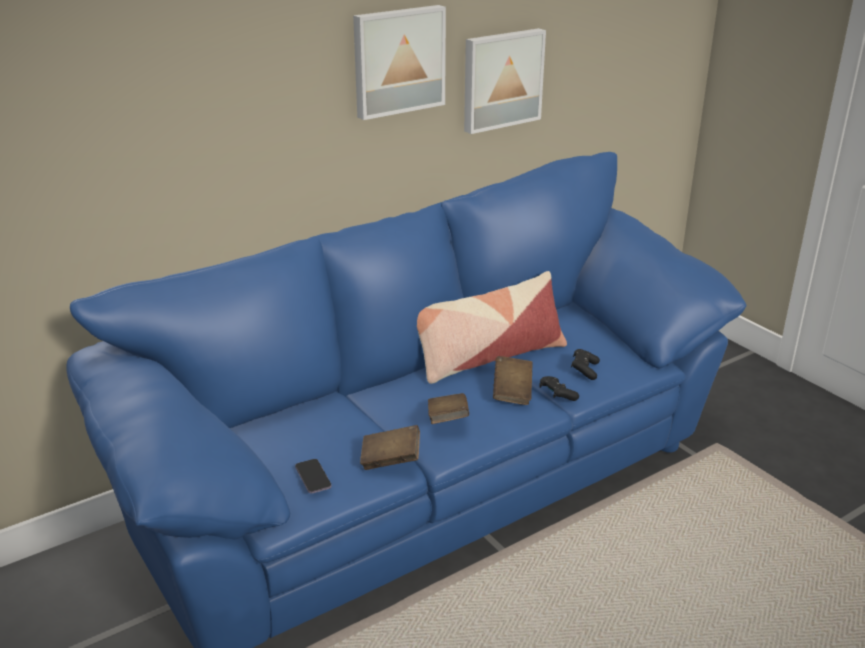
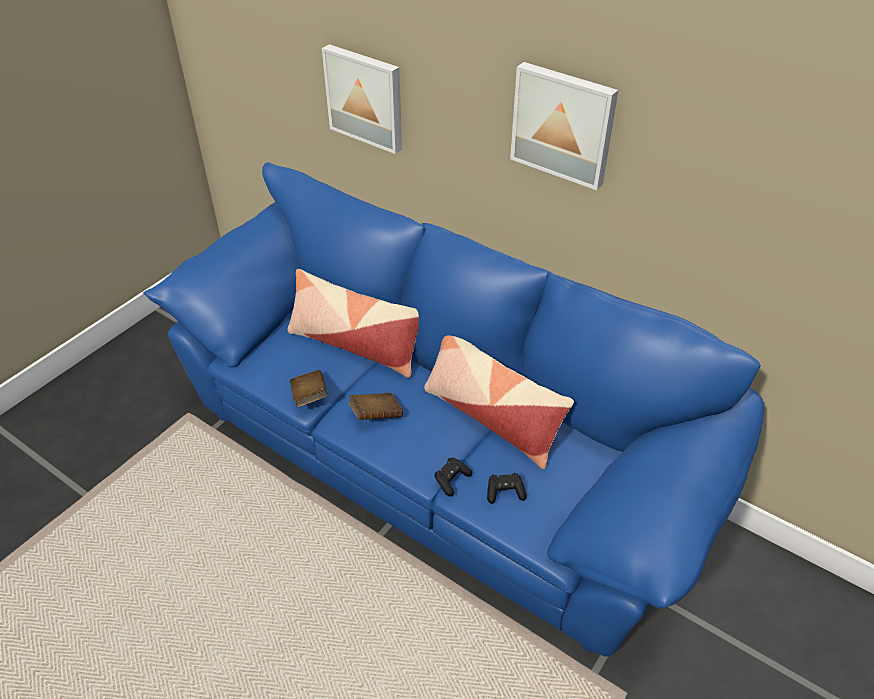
camera: 70 degrees right, 15 degrees up
(313, 477) = (272, 362): phone -> none
(326, 414) = (354, 344): none -> pillow
(501, 79) = (685, 202): picture -> picture (366, 97)
(512, 392) = (439, 447): brown book -> none

